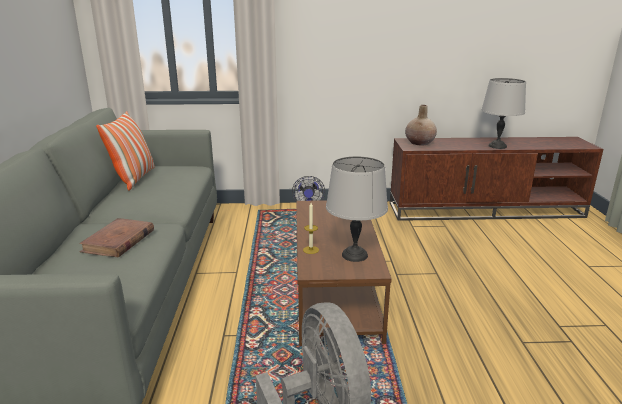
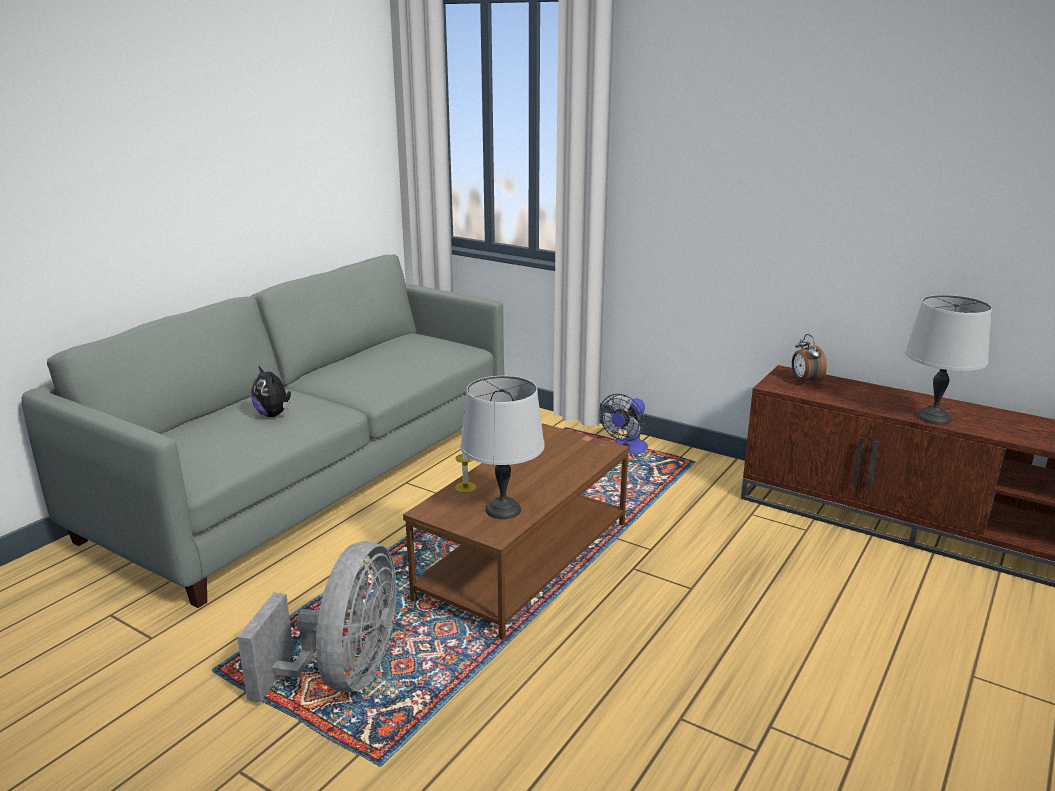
camera: 35 degrees right, 0 degrees up
(118, 241) = (274, 414): brown book -> plush toy
(134, 179) = (383, 348): pillow -> none
(420, 143) = (805, 381): beige vase -> alarm clock

